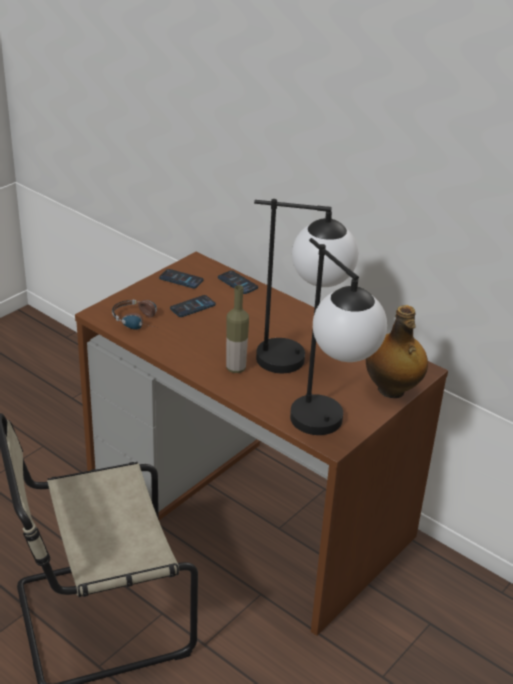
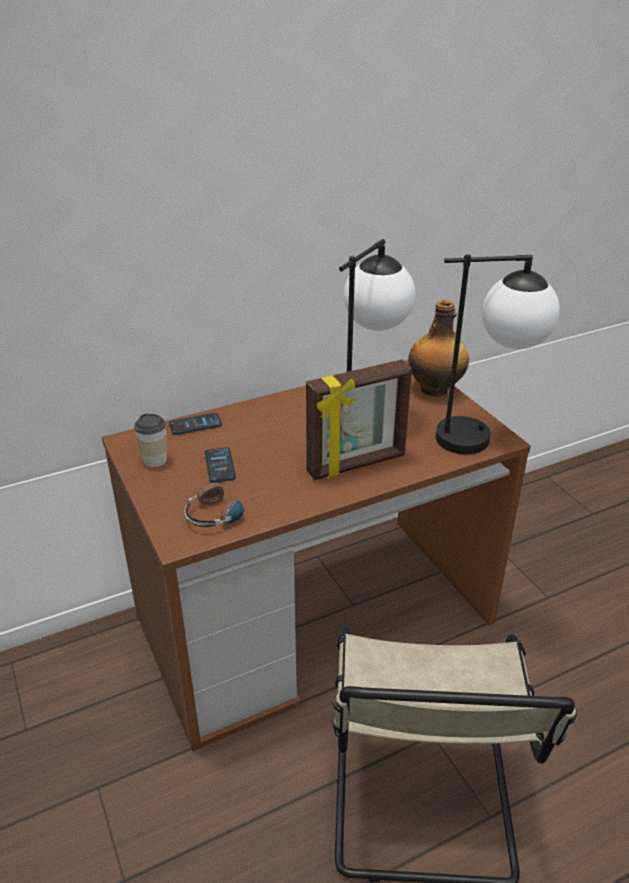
camera: 65 degrees left, 0 degrees up
(181, 279) = (155, 460): phone -> cup
(235, 368) = (357, 465): bottle -> picture frame

